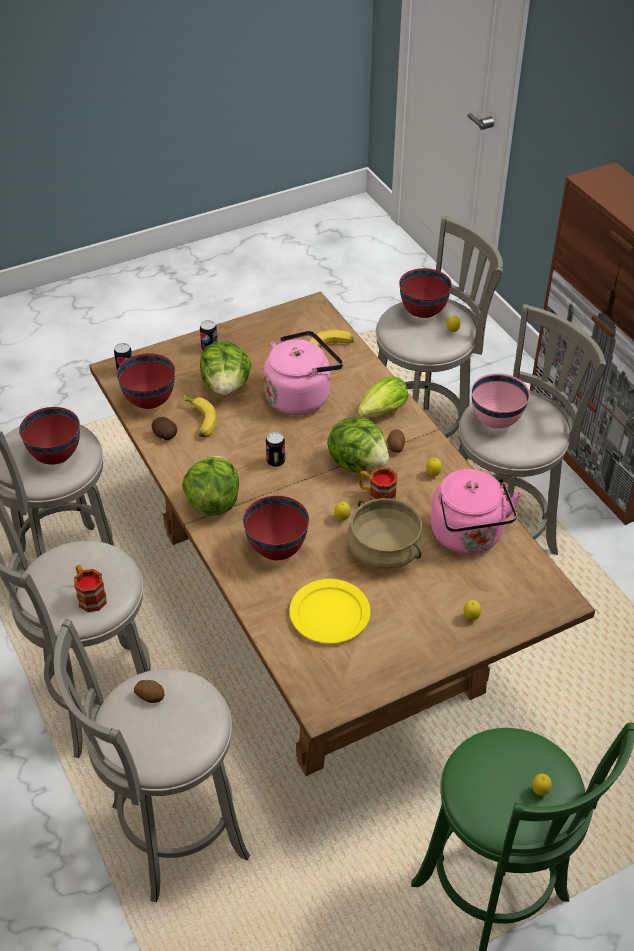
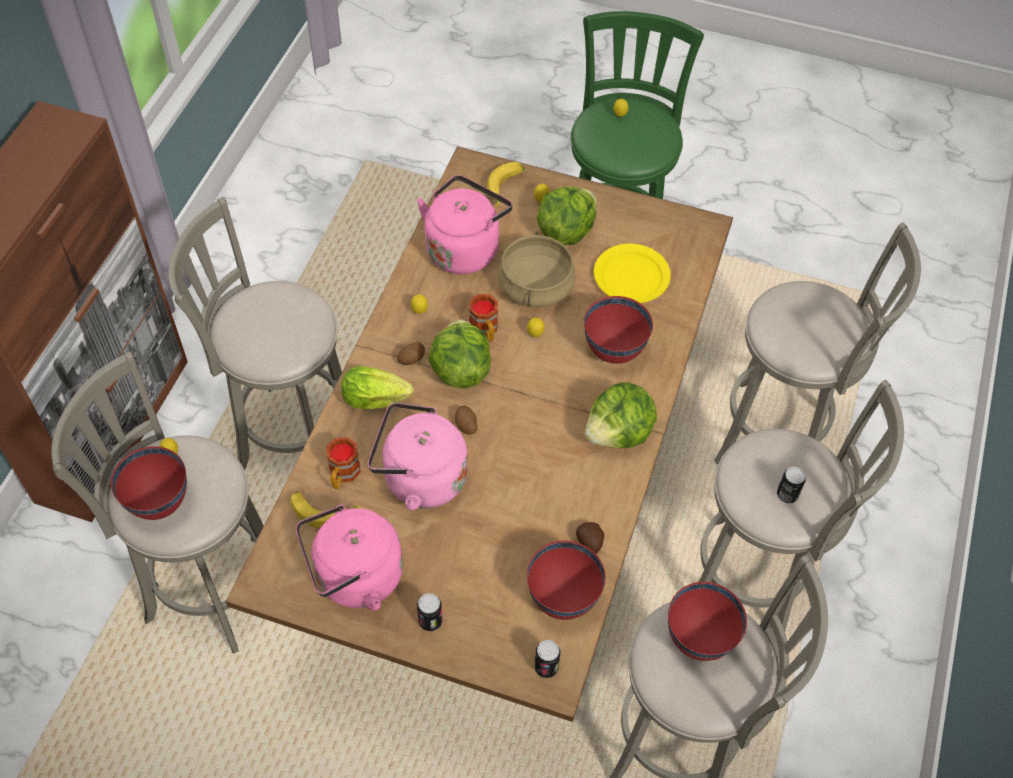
camera: 135 degrees left, 10 degrees up
(89, 596) = (787, 457): mug -> mug (342, 475)
(150, 696) = (805, 342): potato -> potato (465, 425)
(198, 421) = (541, 532): banana -> banana (506, 189)
(226, 386) = (471, 552): lettuce -> lettuce (565, 231)
(272, 337) = (354, 578): none -> pink kettle
(276, 461) = (524, 428): can -> can (787, 495)
(495, 422) = (287, 335): pink bowl -> none

